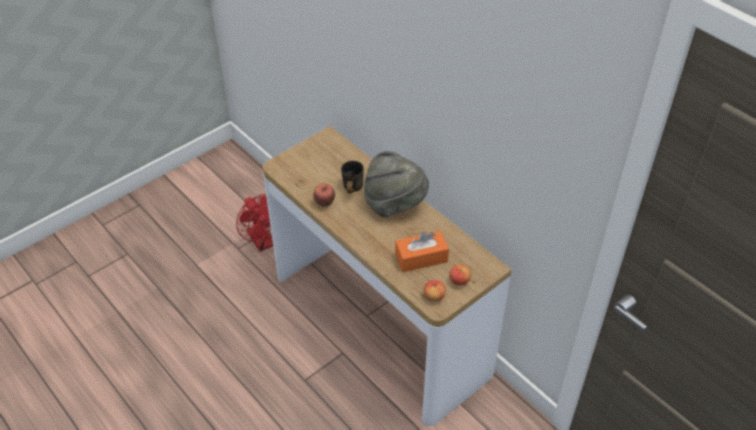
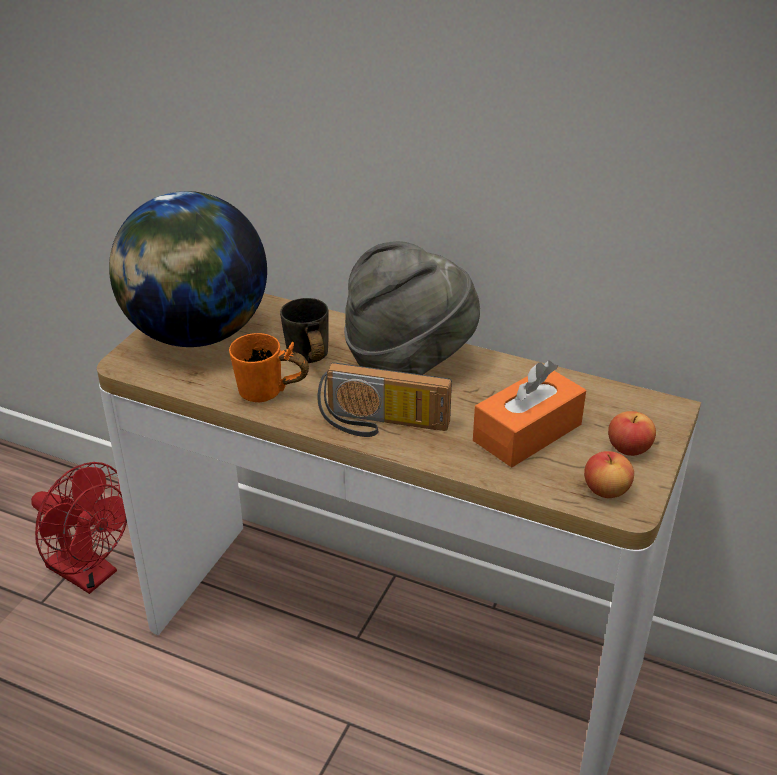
camera: 25 degrees left, 10 degrees down
(312, 159) = (196, 334): none -> globe
(324, 203) = (268, 397): apple -> orange mug
(362, 233) = (381, 425): none -> radio

